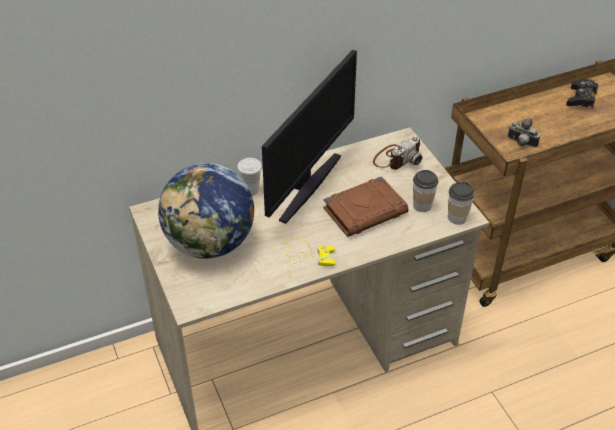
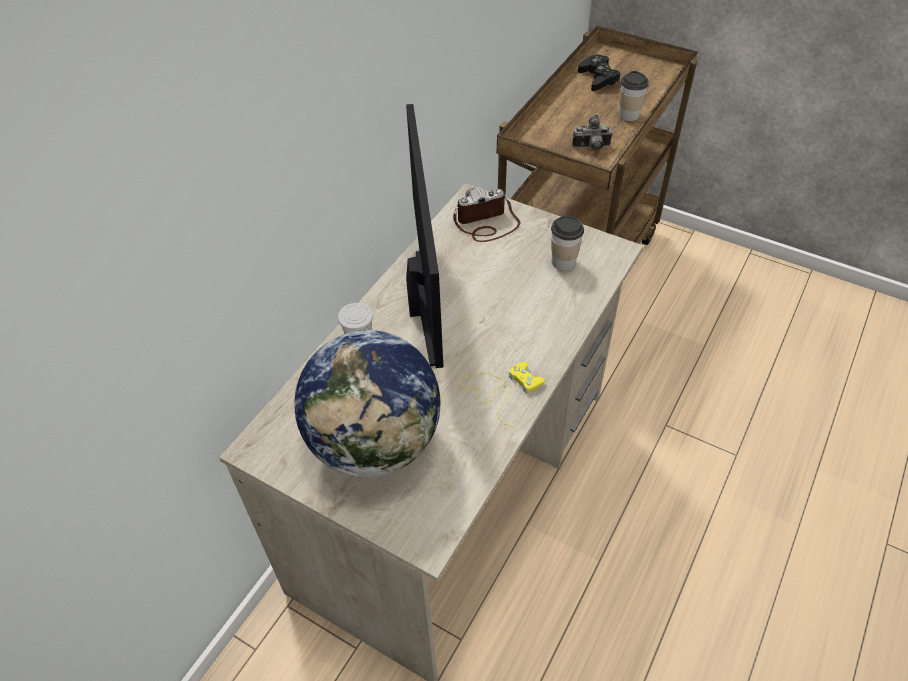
camera: 35 degrees left, 5 degrees up
(365, 210) = (512, 300): brown book -> none
(397, 158) = (486, 224): camera -> camera turned 120 degrees counterclockwise
(457, 218) = (609, 257): cup -> cup (629, 115)

